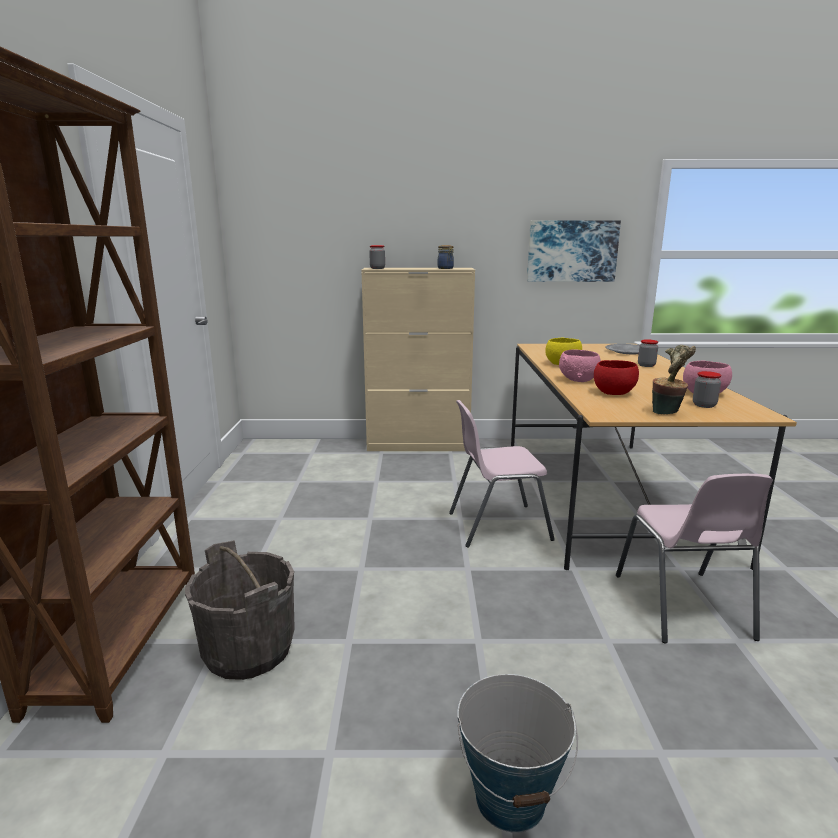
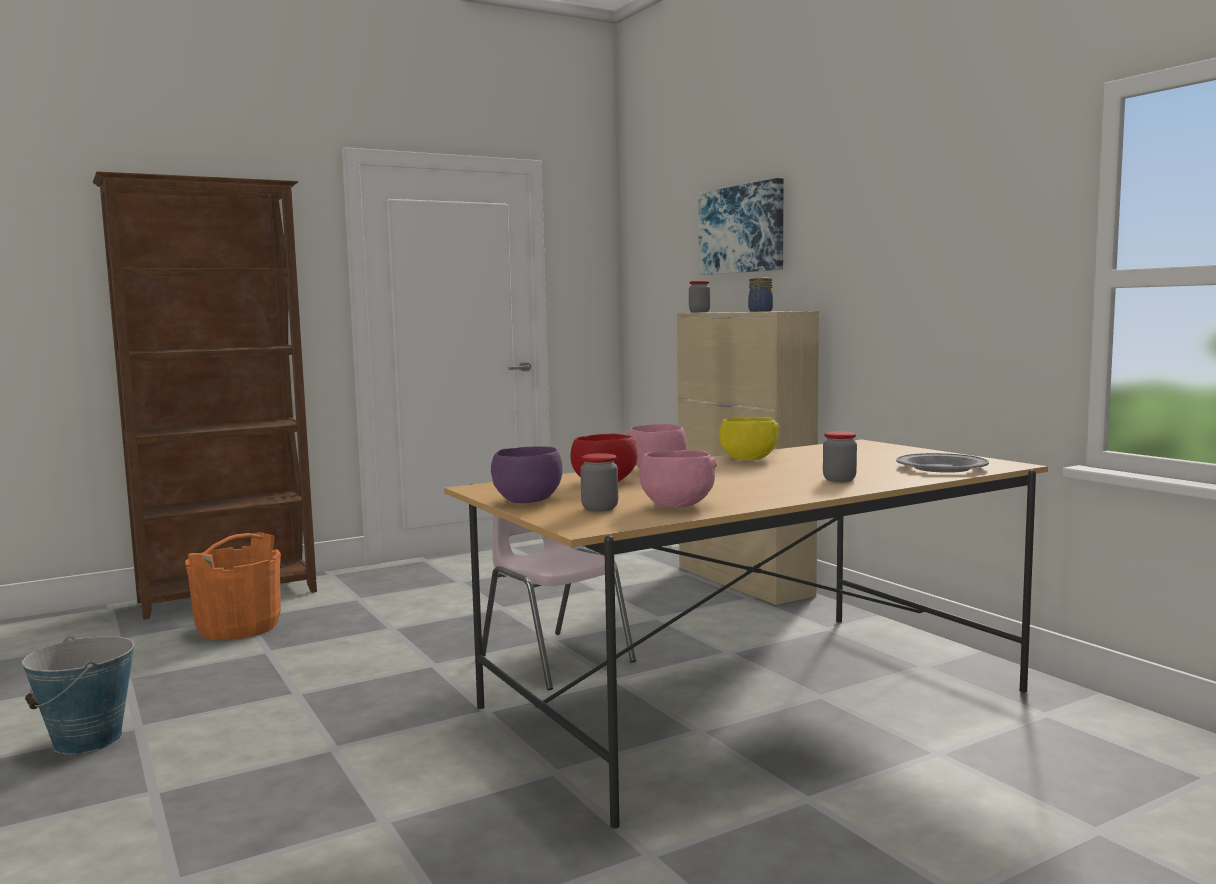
camera: 60 degrees right, 10 degrees down
(249, 649) = (238, 627): grey bucket -> orange bucket
(572, 251) = (955, 279): picture -> picture (742, 229)
(667, 413) = (528, 501): potted plant -> purple bowl
(682, 607) = (443, 781): pink chair -> none

